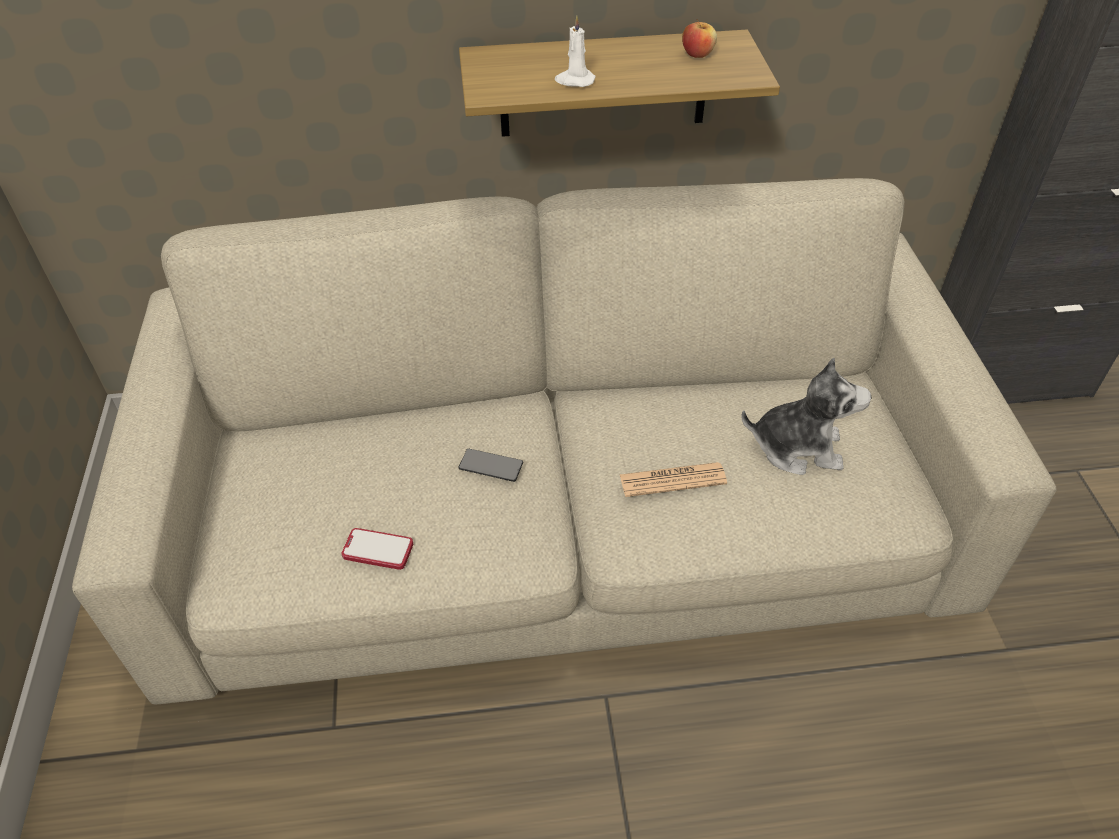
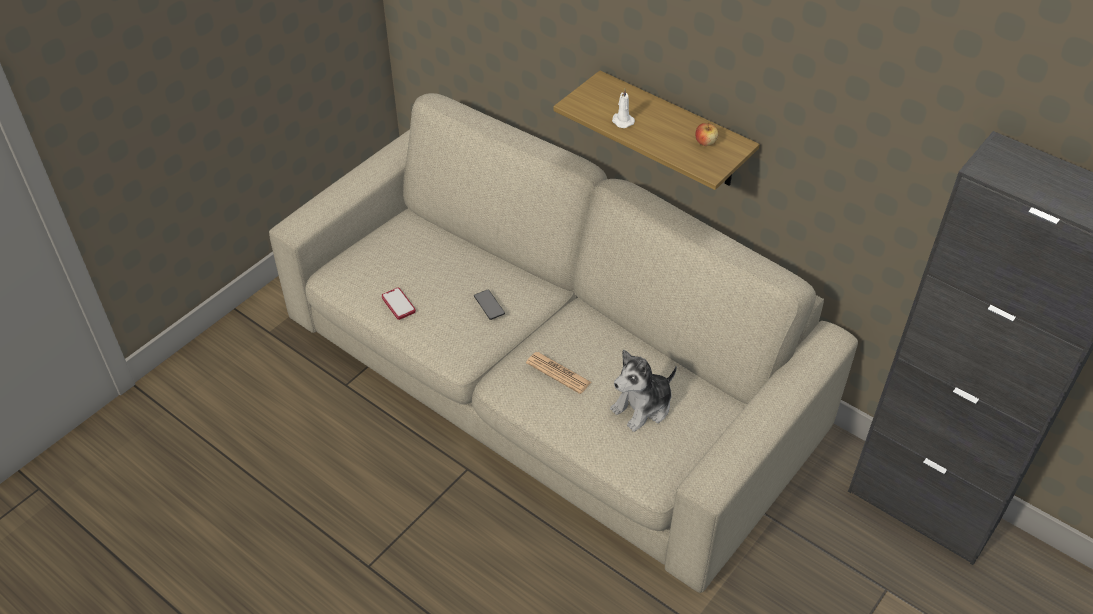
camera: 45 degrees right, 0 degrees up
(797, 447) = (643, 407): plush toy -> plush toy turned 90 degrees clockwise

